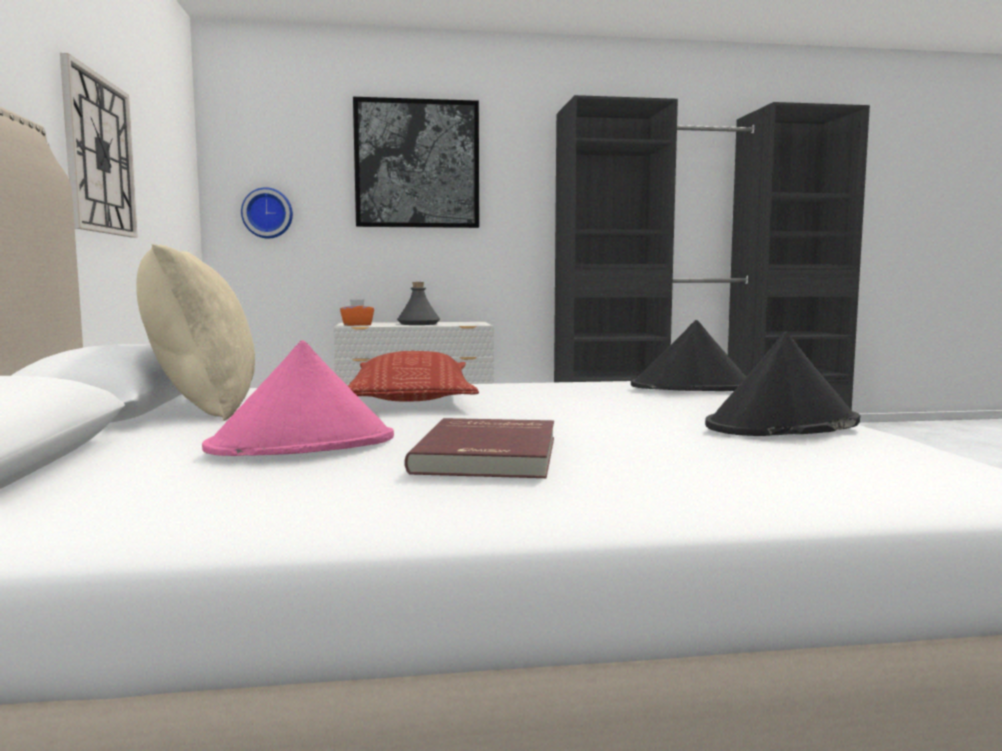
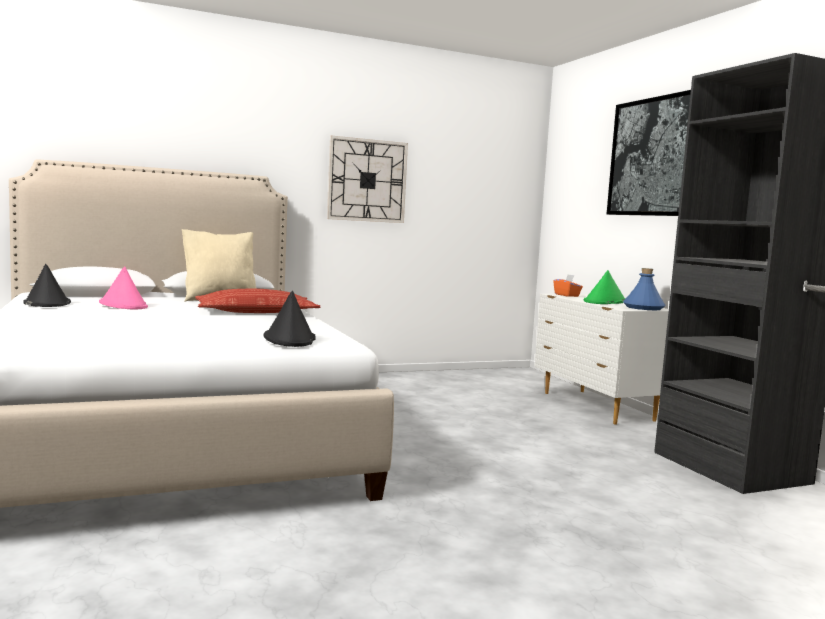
camera: 75 degrees right, 0 degrees up
(267, 213) = (568, 204): wall clock -> none
(419, 324) = (605, 302): grey bottle -> green hat
(467, 323) = (643, 308): none -> blue bottle
(491, 454) = (92, 314): red book -> none
(782, 425) = (132, 337): black hat -> black hat (46, 303)

